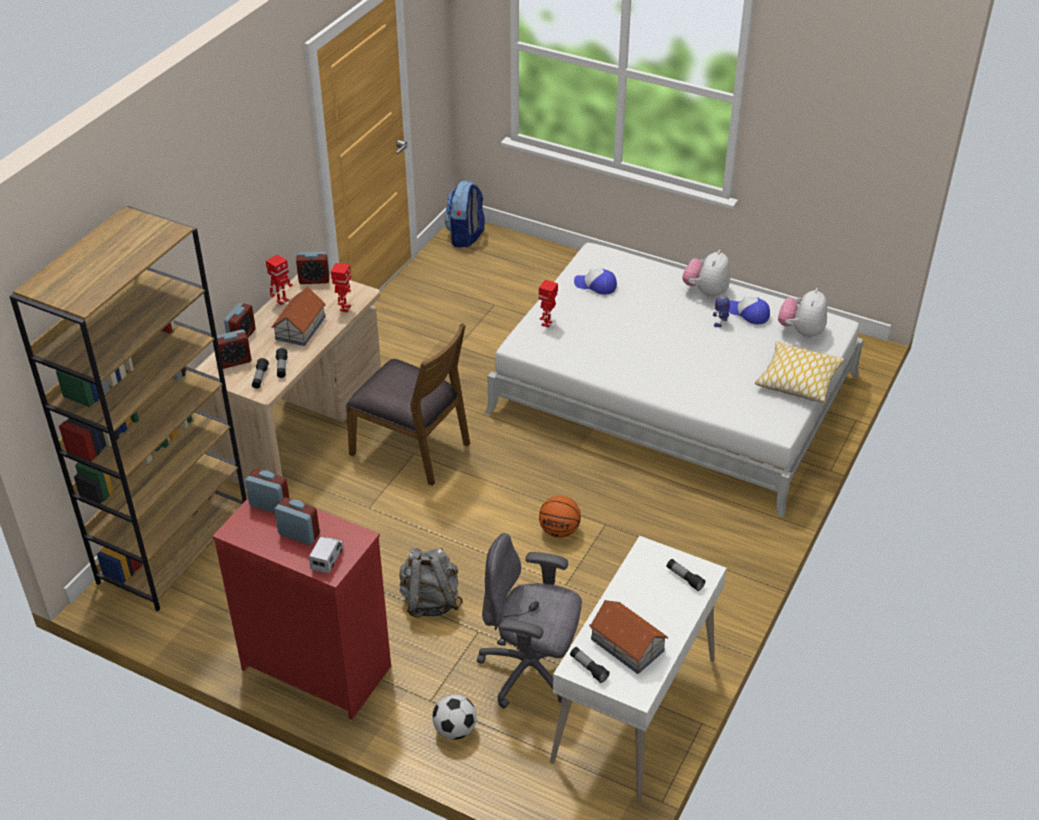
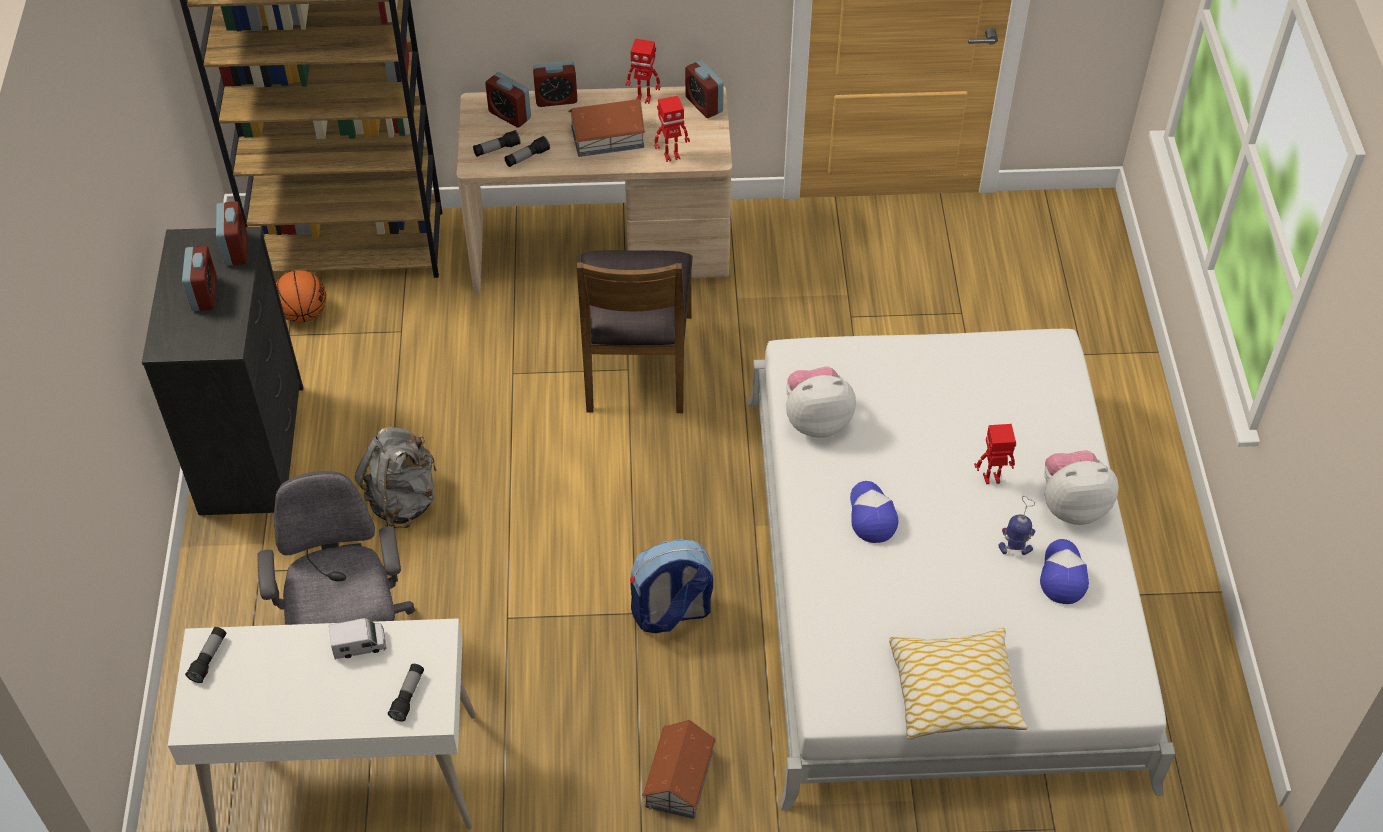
camera: 60 degrees right, 10 degrees up
(317, 667) = (253, 449): red dresser -> black dresser
(327, 558) = (180, 335): toy truck -> toy truck (359, 645)
(455, 730) = (230, 613): football -> none
(466, 236) = (1074, 219): backpack -> backpack (671, 613)
(547, 324) = (858, 364): toy robot -> toy robot (992, 479)
(559, 530) = (593, 570): basketball -> basketball (304, 313)
(595, 285) = (981, 378): cap -> cap (871, 515)
(627, 645) = (264, 682): toy house -> toy house (678, 779)
(801, 331) = (1075, 655): plush toy -> plush toy (816, 420)

